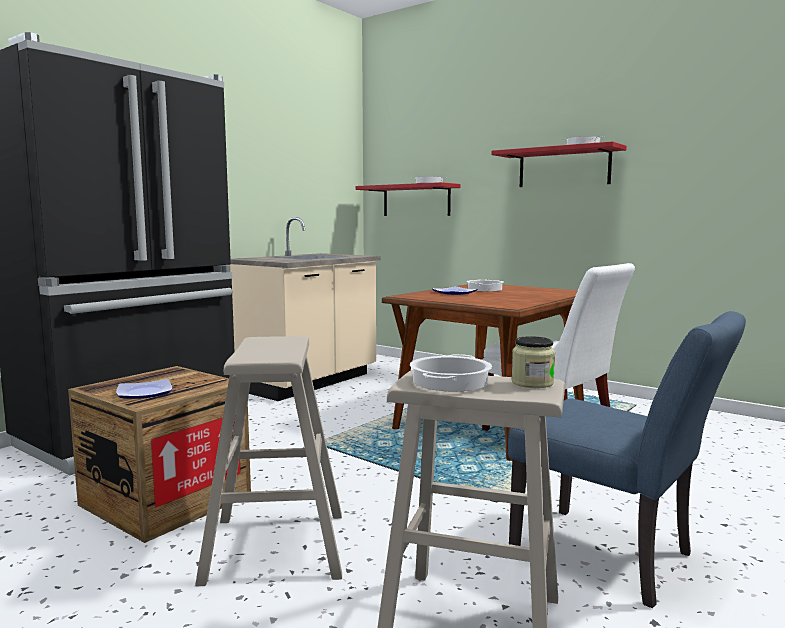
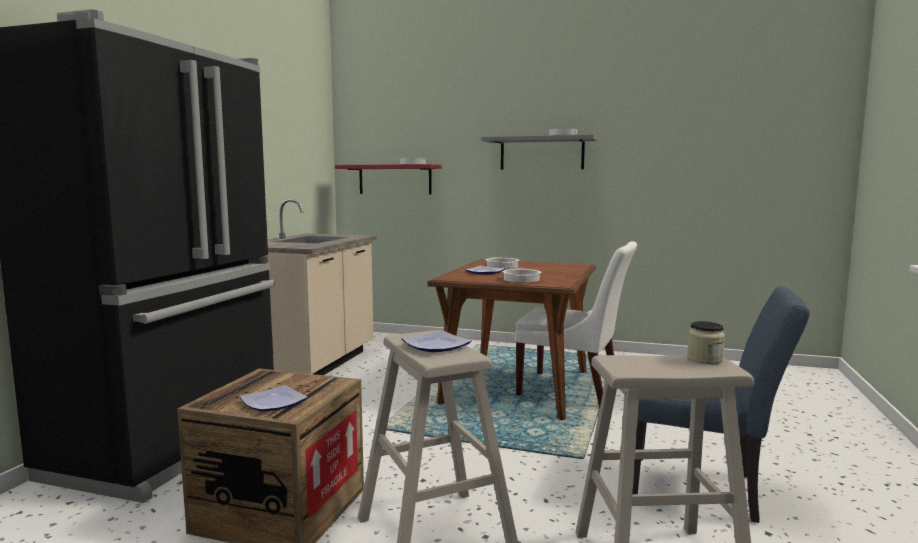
camera: 20 degrees left, 0 degrees up
(273, 348) = (437, 346): none -> plate
(449, 381) = (646, 364): cooking pot -> cooking pot (521, 279)
(564, 167) = (541, 153): red shelf -> grey shelf

